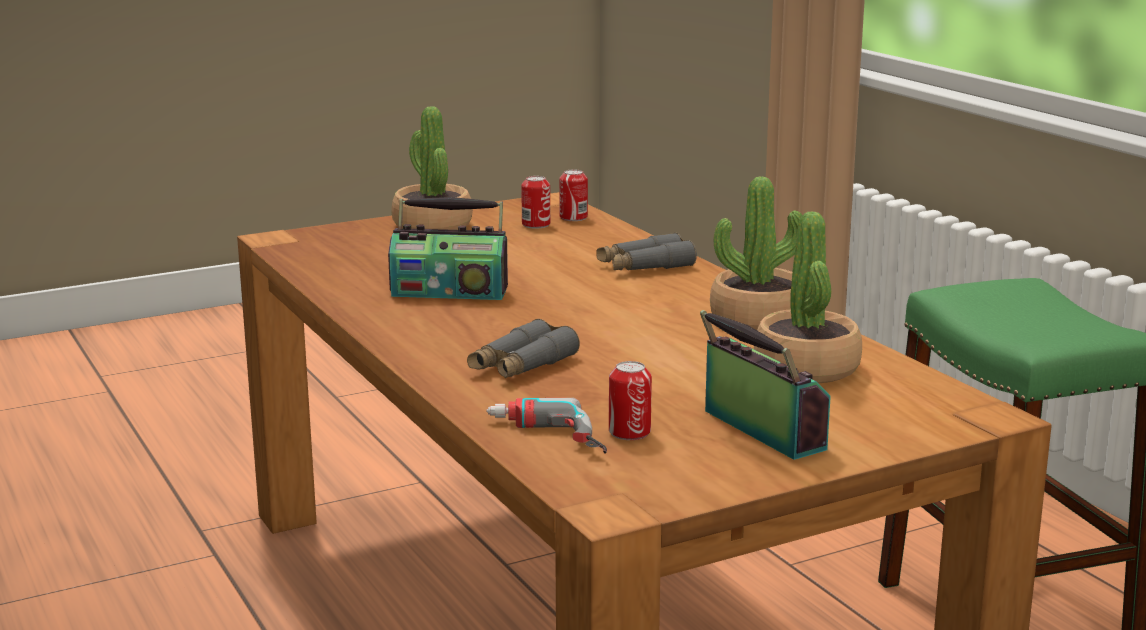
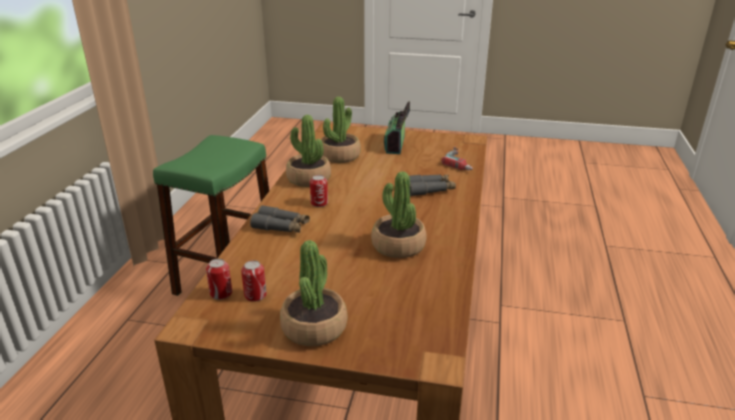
camera: 140 degrees left, 10 degrees up
(449, 291) = (398, 246): radio -> potted plant
(629, 432) = (433, 155): can -> can (319, 203)

